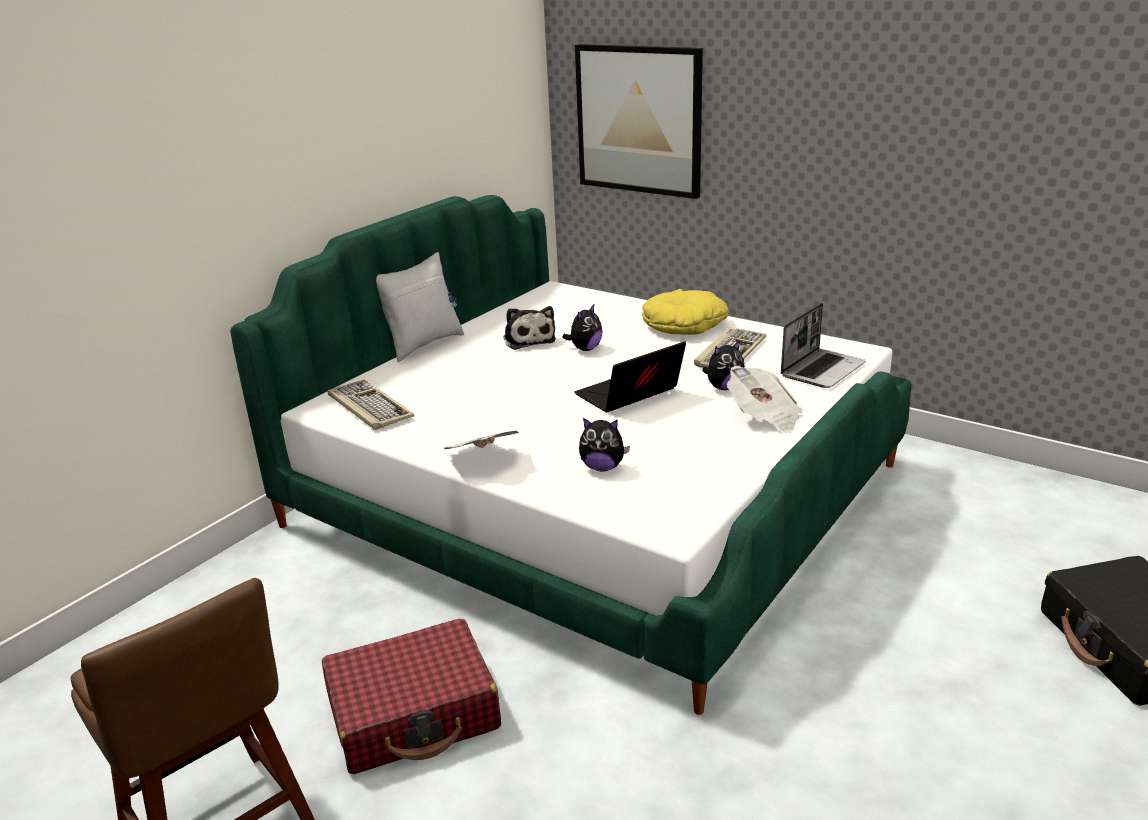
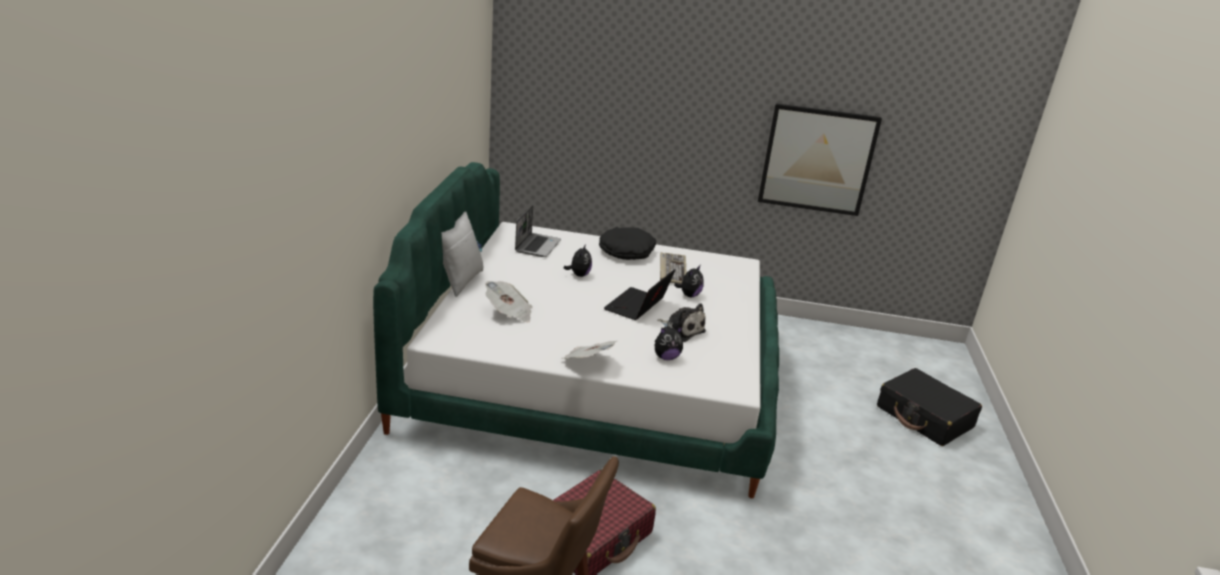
camera: 30 degrees left, 0 degrees up
(368, 407) = (471, 335): keyboard -> none
(528, 339) = (533, 271): plush toy -> plush toy (681, 330)
(639, 120) = (568, 106): picture -> picture (817, 160)
(682, 324) = (625, 252): yellow pillow -> black pillow
(764, 417) = (728, 313): newspaper -> newspaper (509, 313)
(822, 369) = (734, 277): laptop -> laptop (537, 246)

